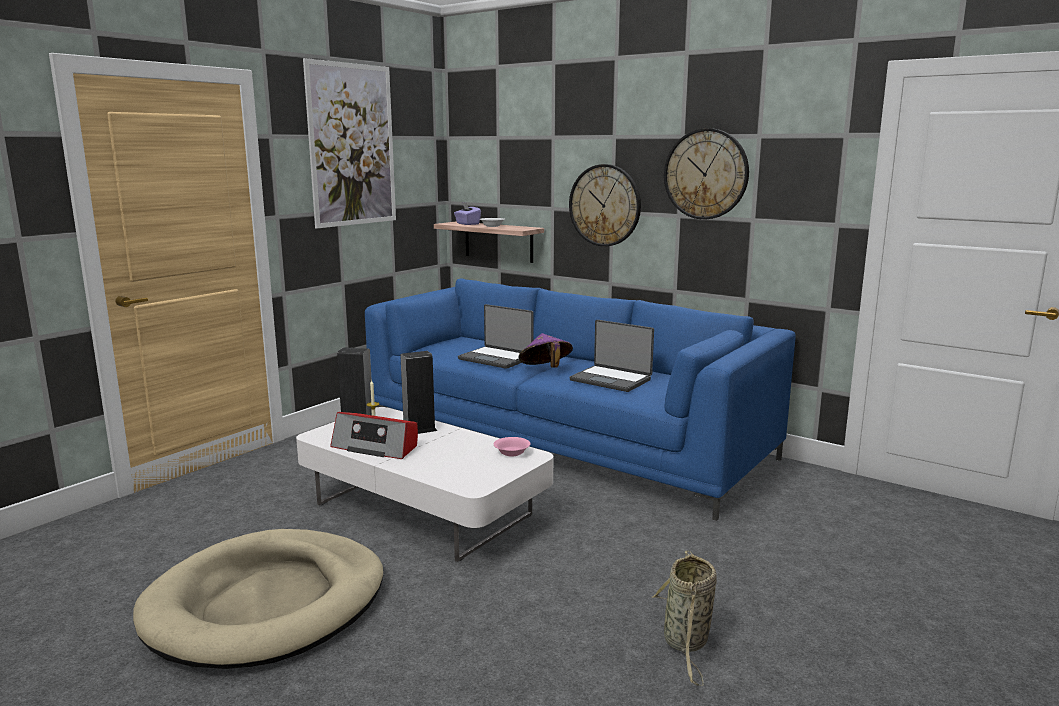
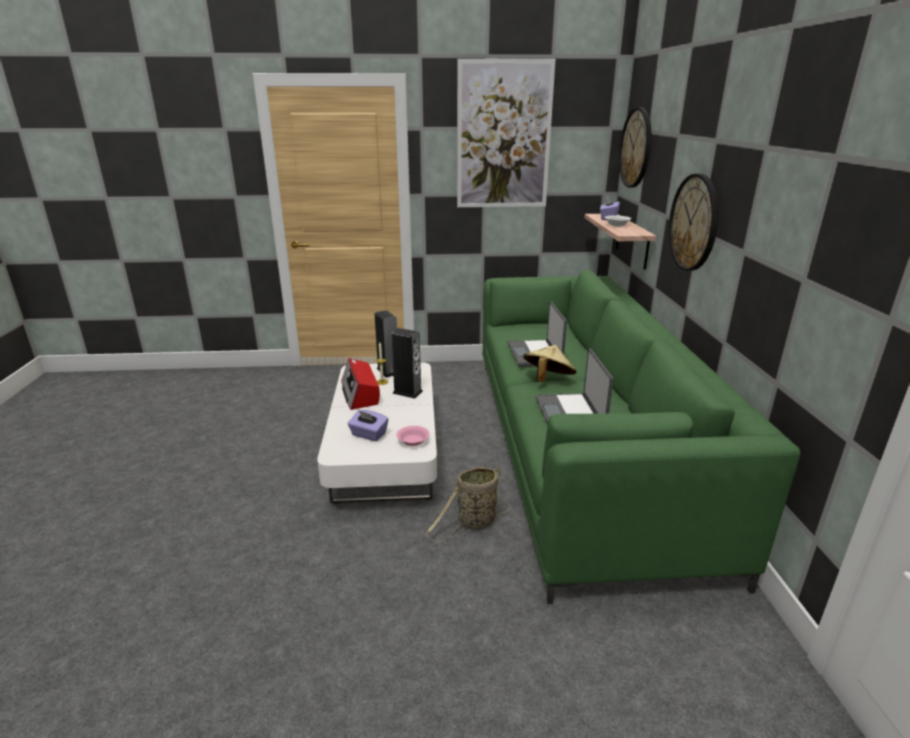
camera: 50 degrees right, 10 degrees up
(267, 604) = (224, 466): beige dog bed -> none
(464, 465) = (368, 434): none -> purple tissue box
(545, 369) = (547, 380): purple hat -> beige hat
(563, 438) = (579, 449): blue sofa -> green sofa
(686, 643) = (313, 678): basket -> basket (474, 523)
(706, 174) = (772, 204): wall clock -> wall clock (636, 148)

